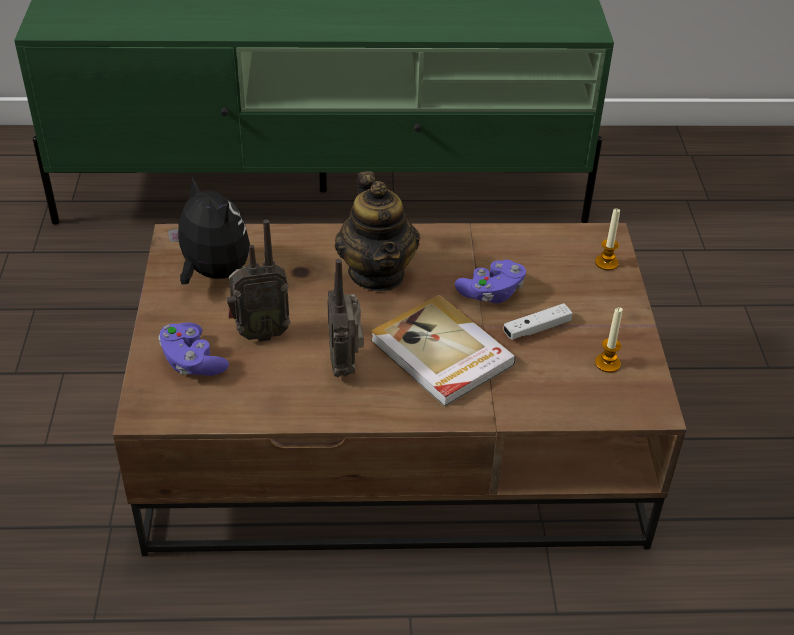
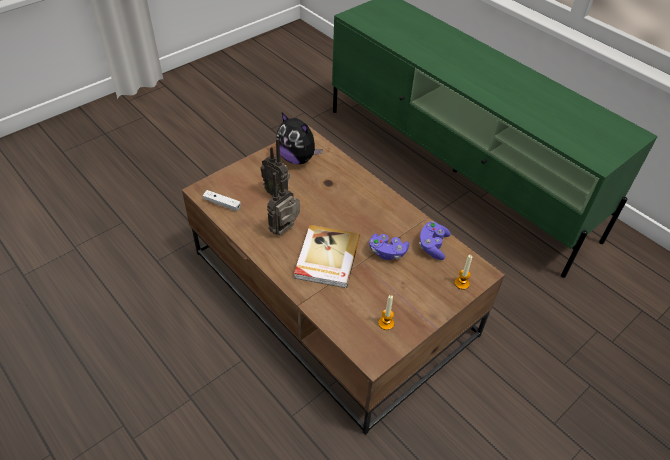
camera: 50 degrees right, 5 degrees up
(192, 362) = (240, 185): purple game controller -> purple game controller (432, 246)
(212, 273) = (297, 158): plush toy -> plush toy turned 120 degrees clockwise
(377, 273) = (355, 206): teapot -> none
(537, 329) = (381, 282): white game controller -> white game controller (222, 204)

